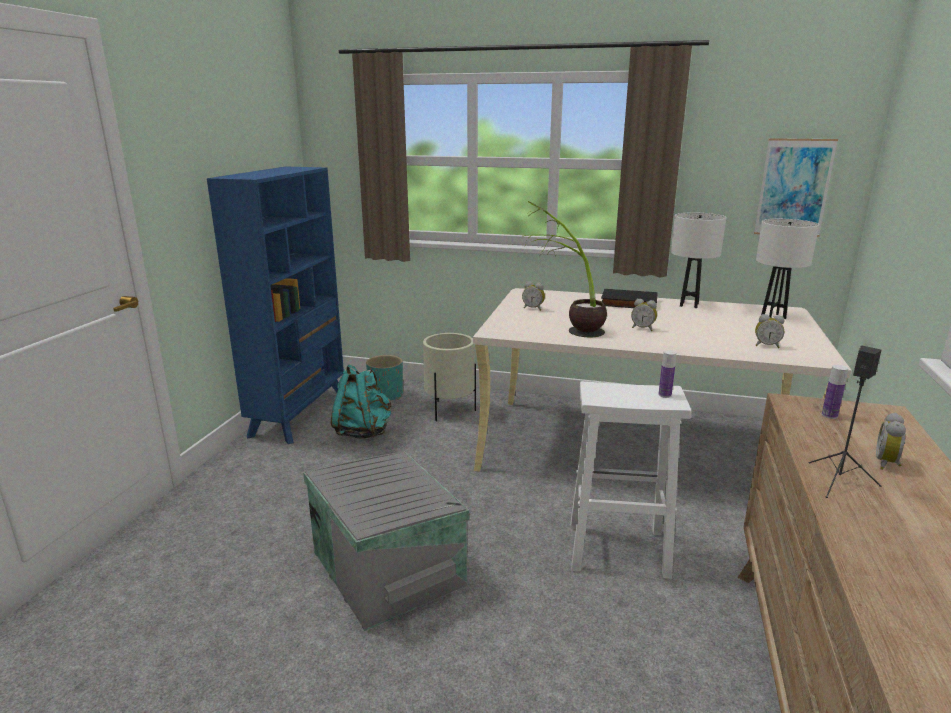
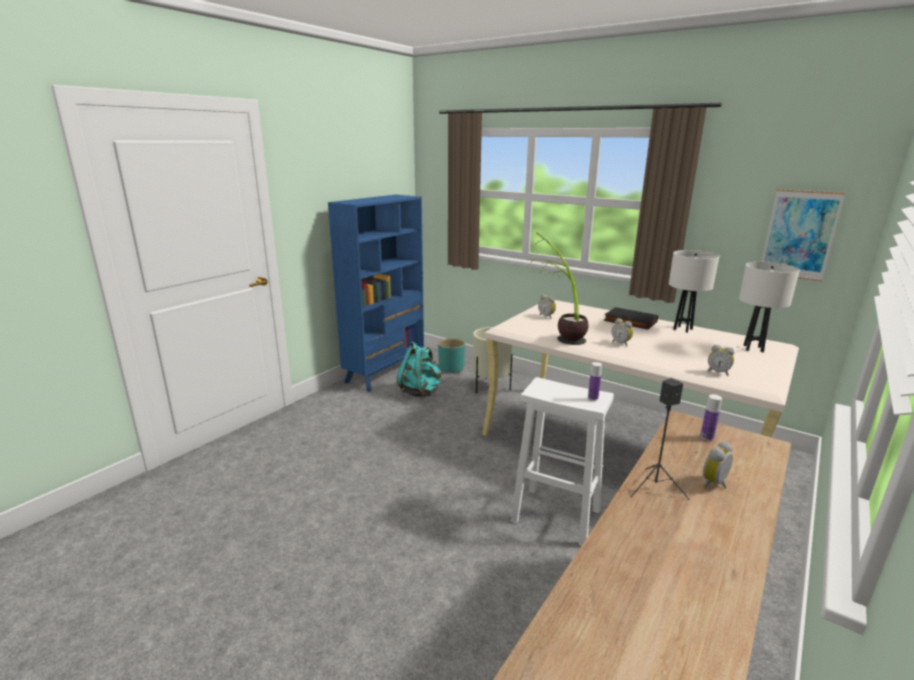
camera: 20 degrees right, 0 degrees up
(389, 567) = (385, 487): grey storage box -> none

